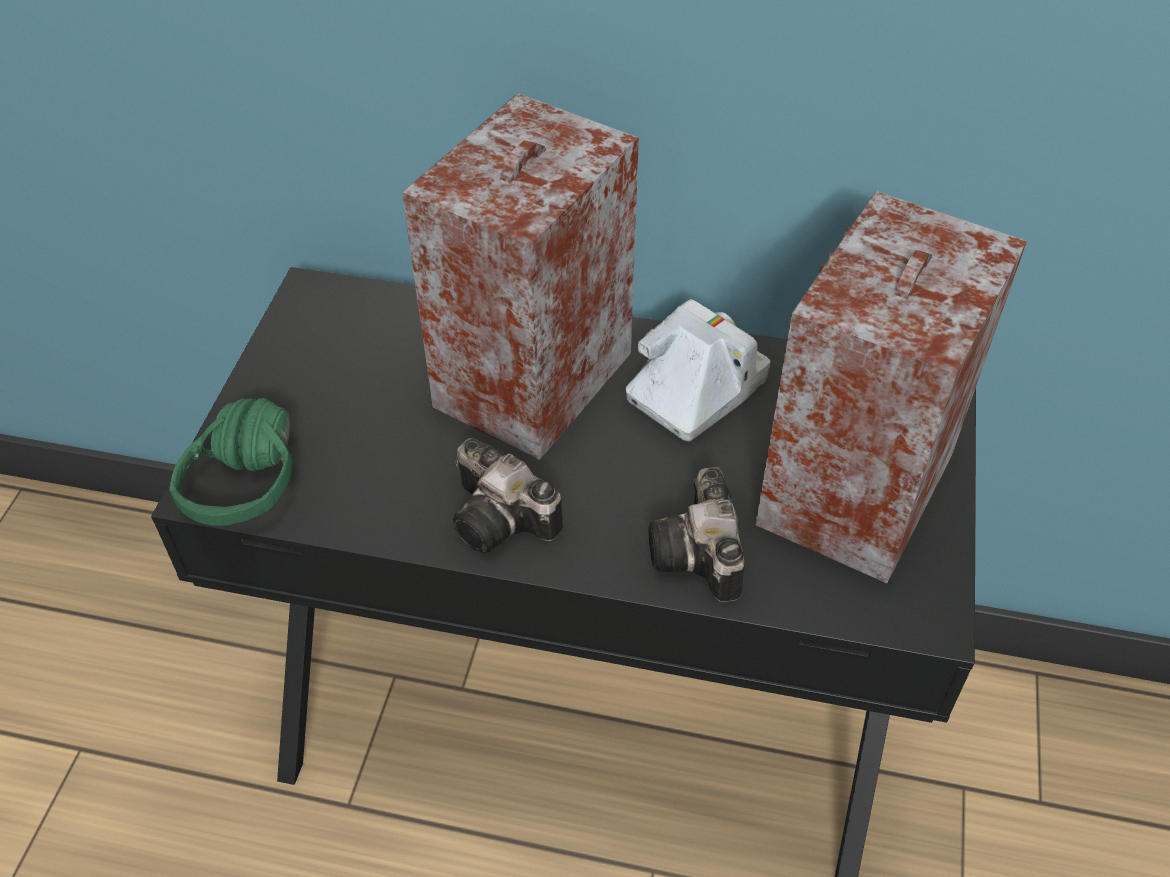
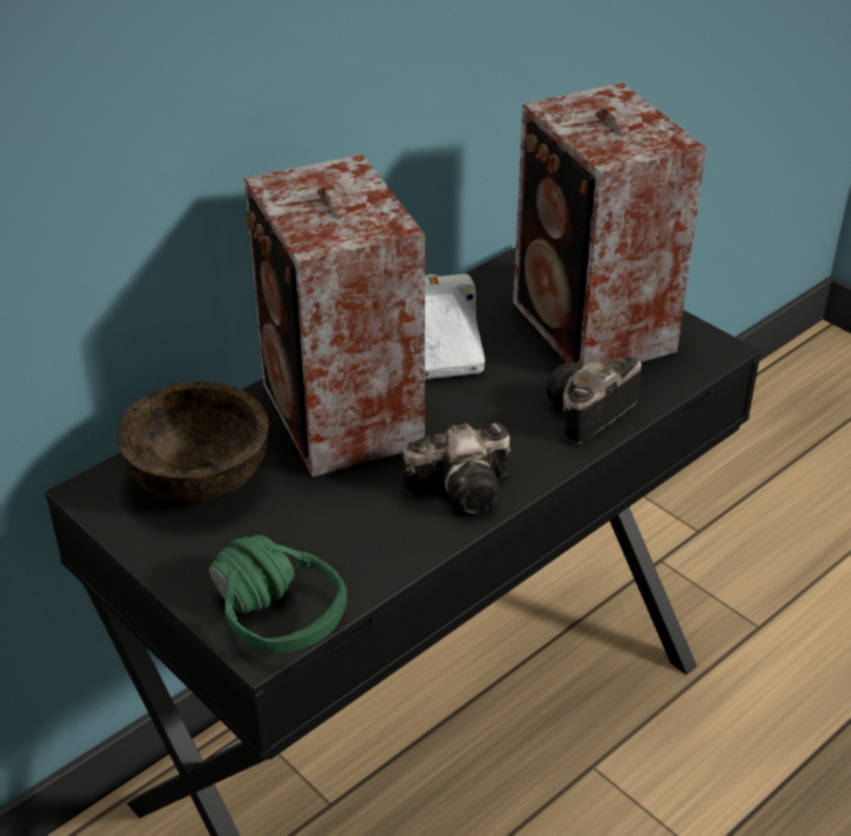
camera: 55 degrees left, 10 degrees down
(374, 340) = (199, 478): none -> brown bowl
(700, 558) = (586, 415): camera -> camera turned 105 degrees clockwise

